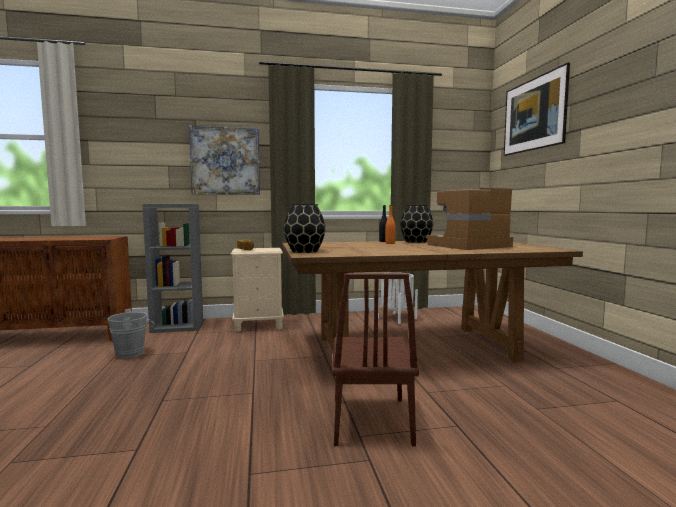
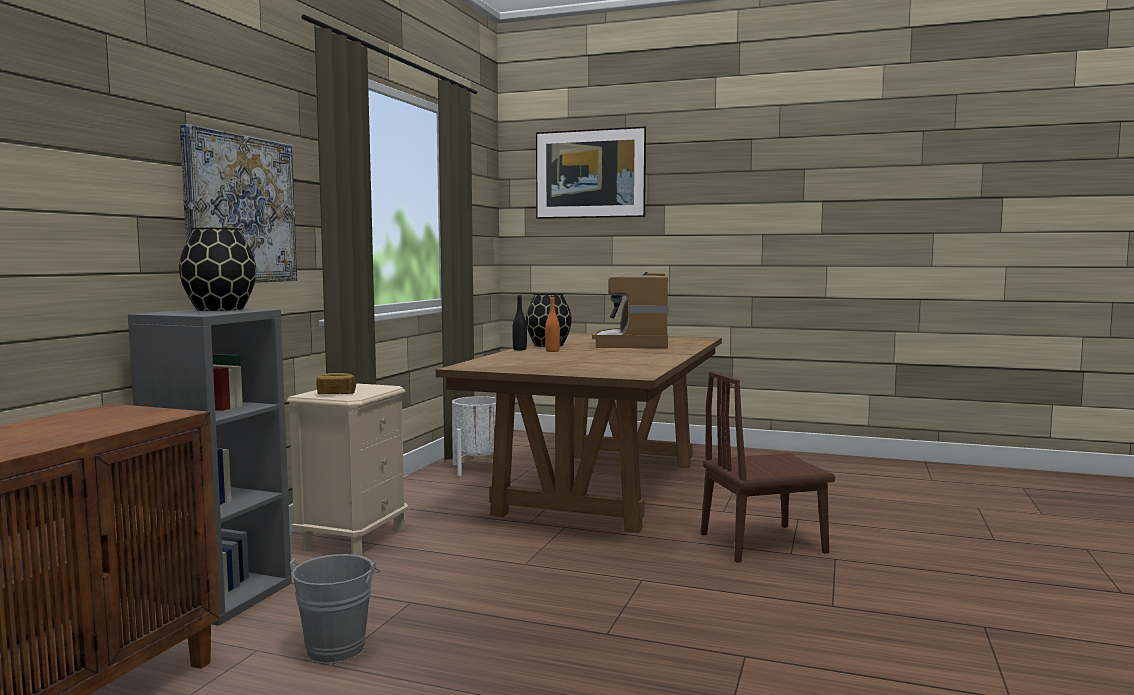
camera: 60 degrees left, 0 degrees up
(305, 251) = (591, 373): black vase -> black vase (221, 309)
(371, 420) = (763, 543): brown chair -> brown chair turned 135 degrees clockwise

